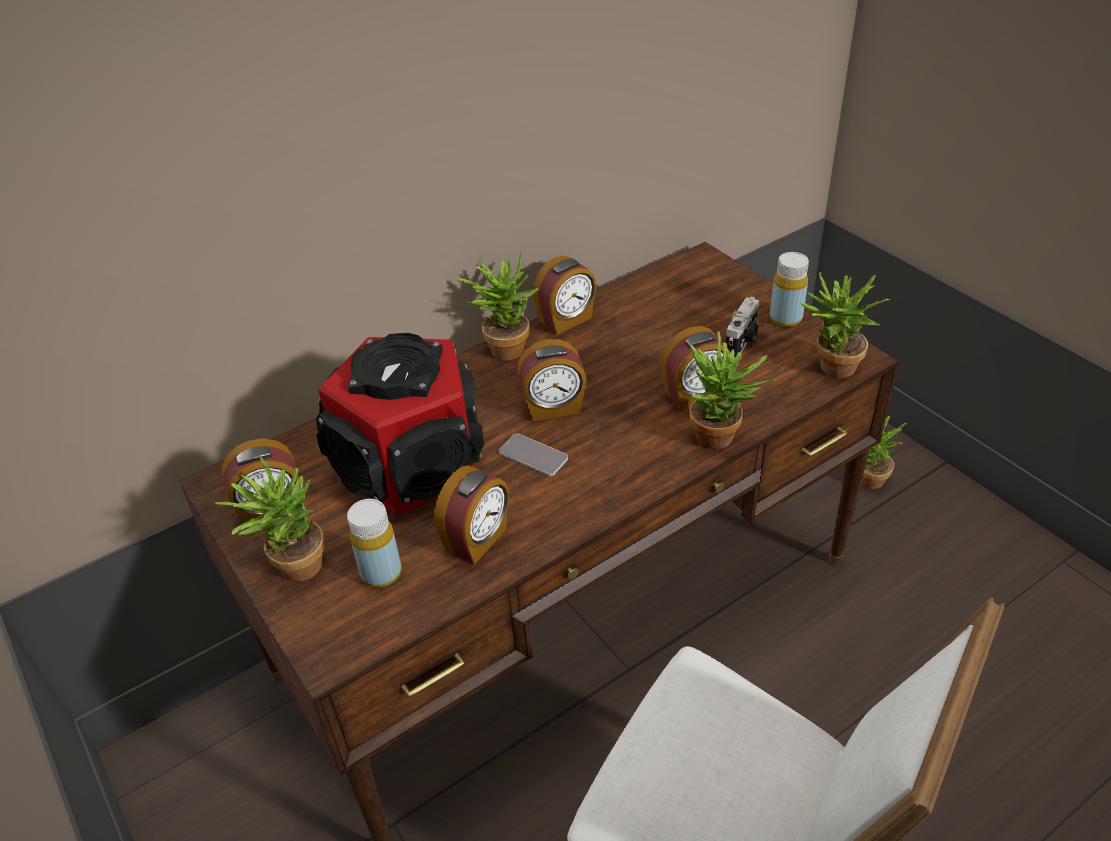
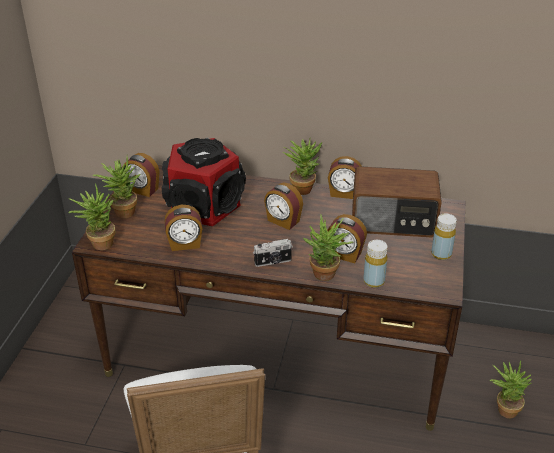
camera: 45 degrees right, 5 degrees down
(381, 573) = (142, 232): yellow bottle -> yellow bottle (373, 281)
(533, 456) = (247, 232): phone -> none
(676, 315) = (393, 221): none -> radio
(742, 342) = (402, 250): camera -> camera (273, 262)
(831, 370) = (422, 287): potted plant -> potted plant (98, 243)

